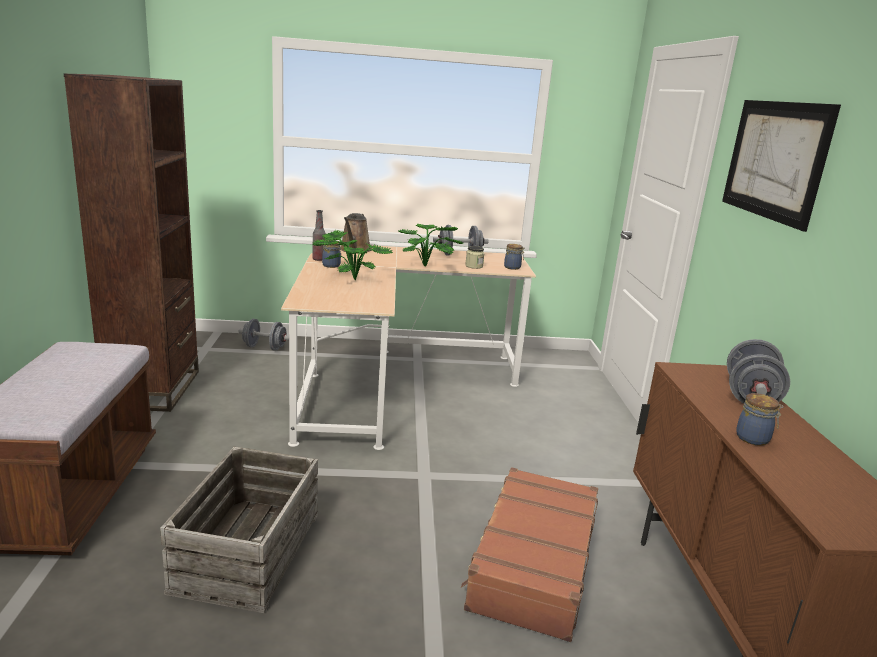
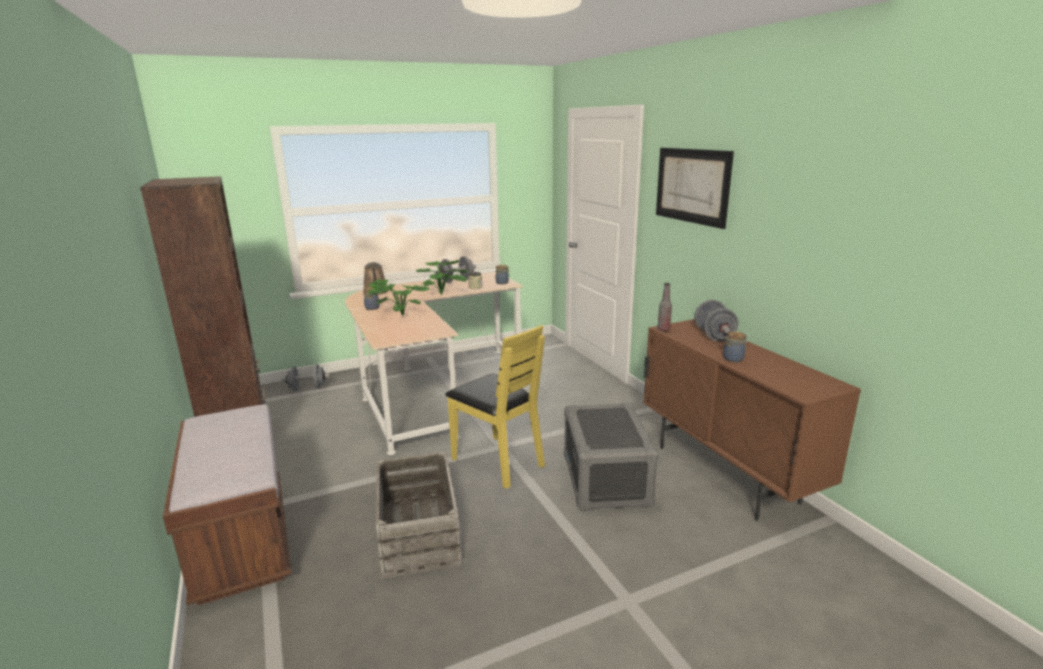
camera: 20 degrees left, 0 degrees up
(318, 259) = (357, 305): bottle -> bottle (663, 329)
(407, 493) = (498, 461): none -> yellow chair
(532, 563) = (606, 479): brown suitcase -> grey storage box

